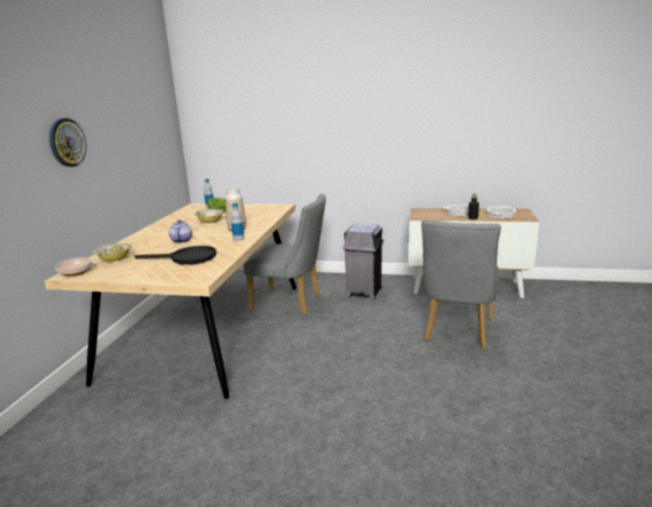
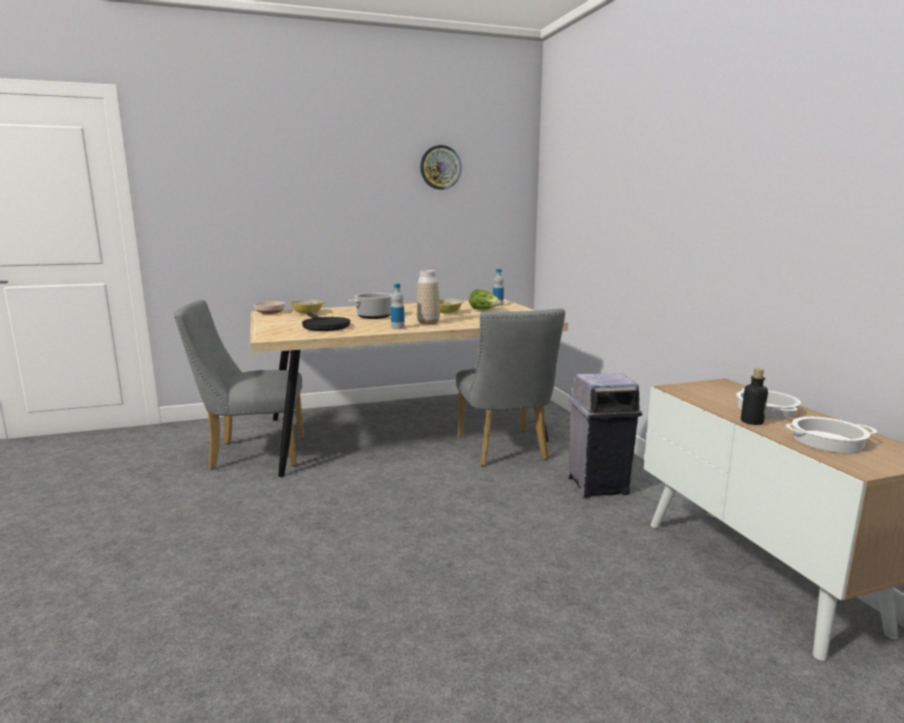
camera: 60 degrees right, 5 degrees down
(67, 142) = (334, 203): wall clock -> wall clock (440, 167)
(181, 240) = (374, 316): teapot -> cooking pot
(457, 332) = (556, 594): grey chair -> grey chair (250, 454)

